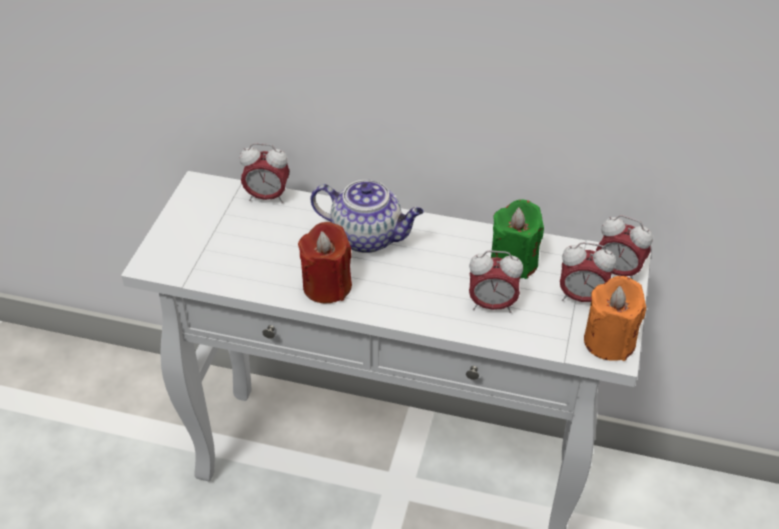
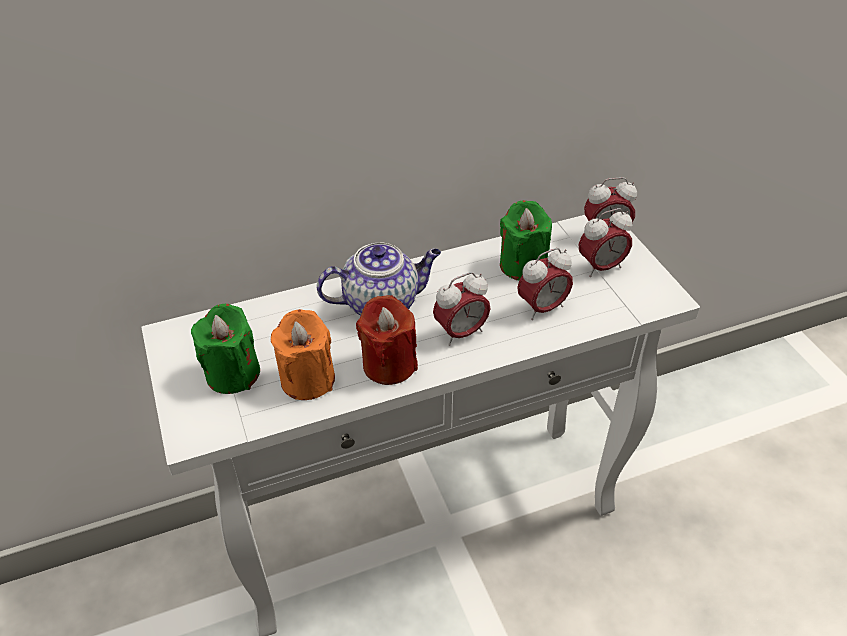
camera: 35 degrees left, 0 degrees up
(215, 235) = (233, 373): none -> green candle
(267, 197) = (250, 313): alarm clock -> alarm clock (461, 333)
(609, 341) = (655, 290): orange candle -> orange candle (307, 379)

